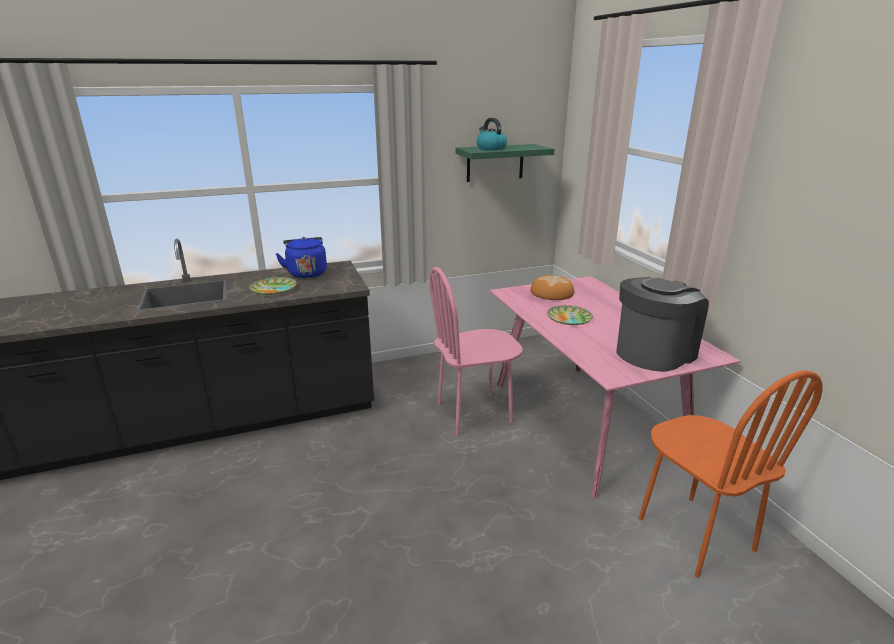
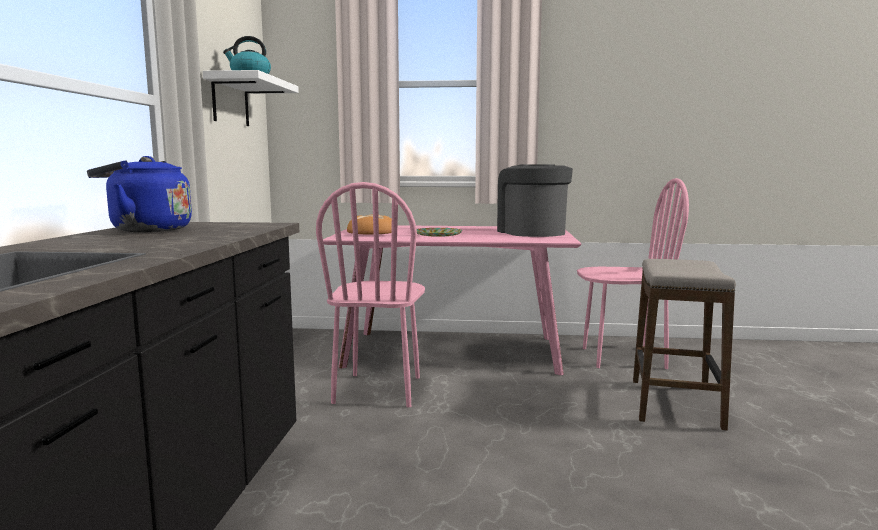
camera: 65 degrees left, 15 degrees down
(274, 289) = (175, 239): plate -> none
(495, 163) = (230, 101): green shelf -> white shelf
(588, 590) = (674, 404): none -> stool
(694, 534) = (623, 358): orange chair -> pink chair

